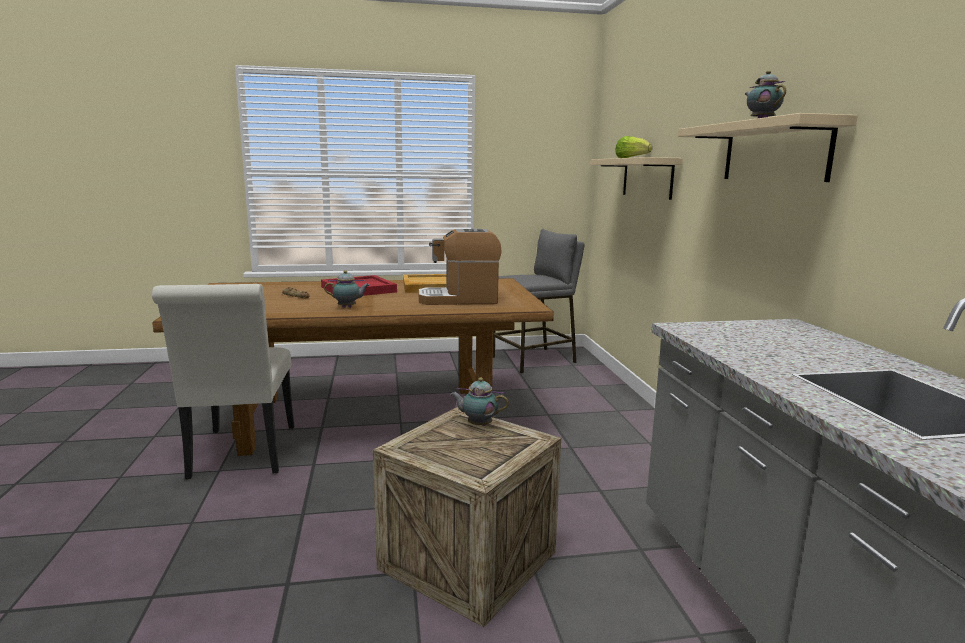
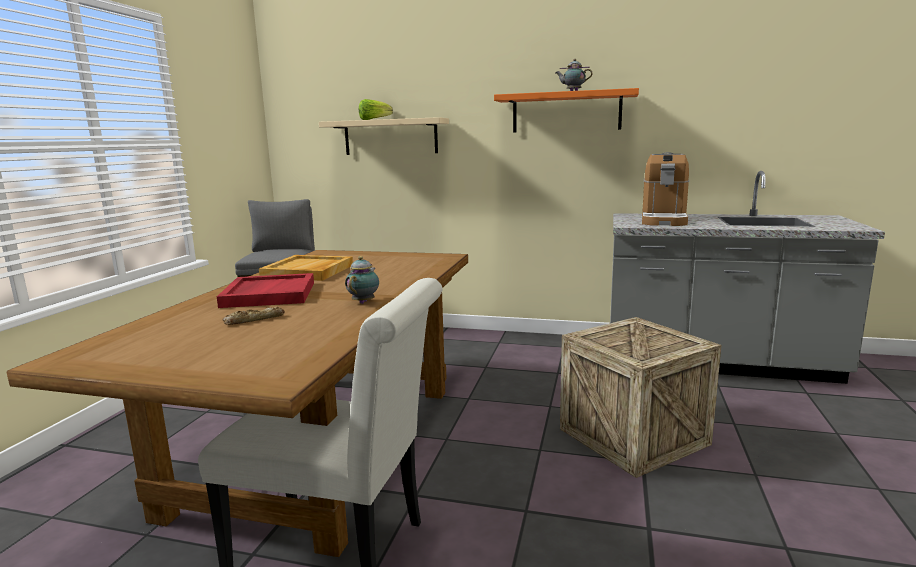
camera: 65 degrees left, 0 degrees up
(459, 299) = (388, 269): coffee machine -> coffee machine (663, 220)
(478, 425) = (605, 333): teapot -> none
(774, 152) = (566, 112): beige shelf -> orange shelf

